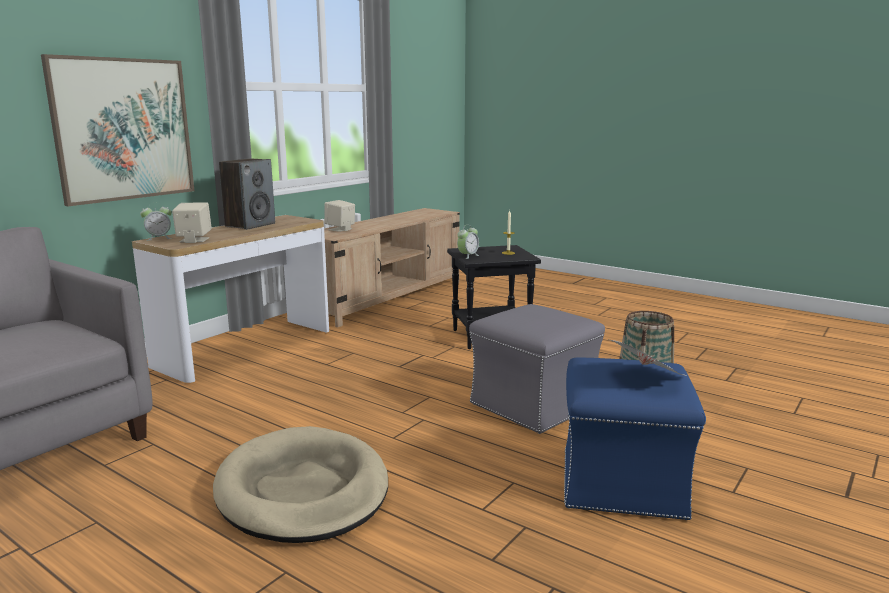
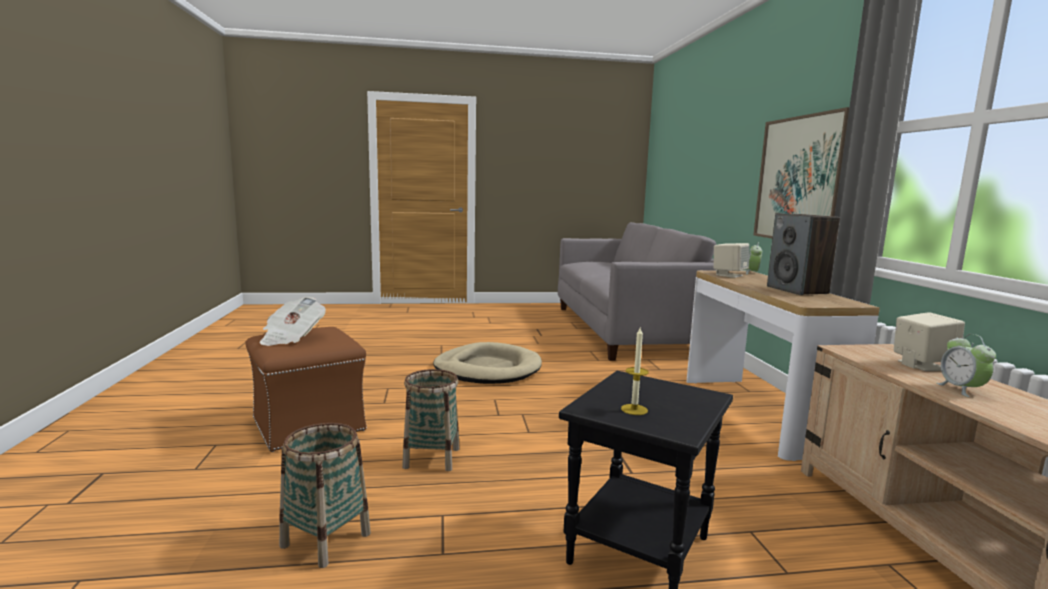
camera: 135 degrees right, 5 degrees down
(468, 256) = (653, 383): alarm clock -> alarm clock (961, 389)
(534, 405) = (431, 458): grey ottoman -> basket
(622, 483) = (308, 424): blue ottoman -> brown ottoman

